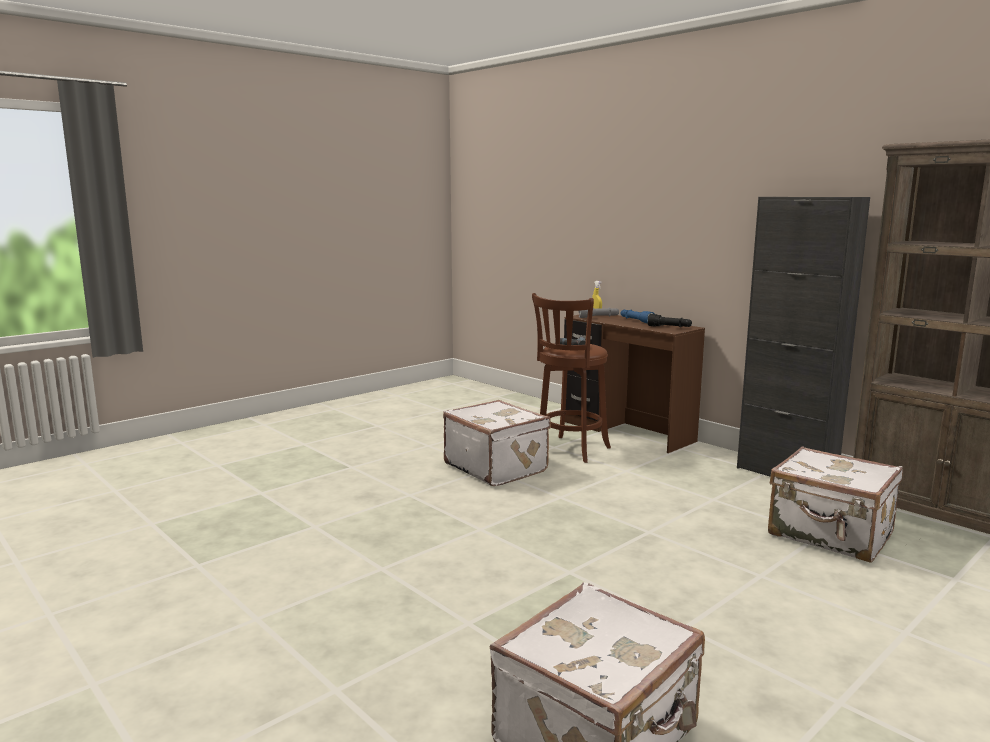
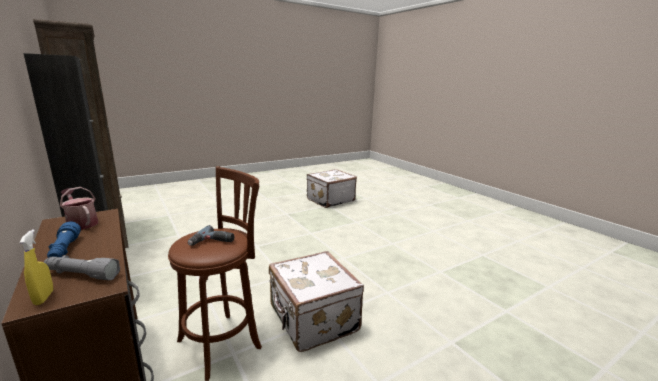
camera: 170 degrees left, 5 degrees up
(669, 327) = (81, 223): black flashlight -> watering can
(830, 535) = (175, 234): white suitcase -> none

